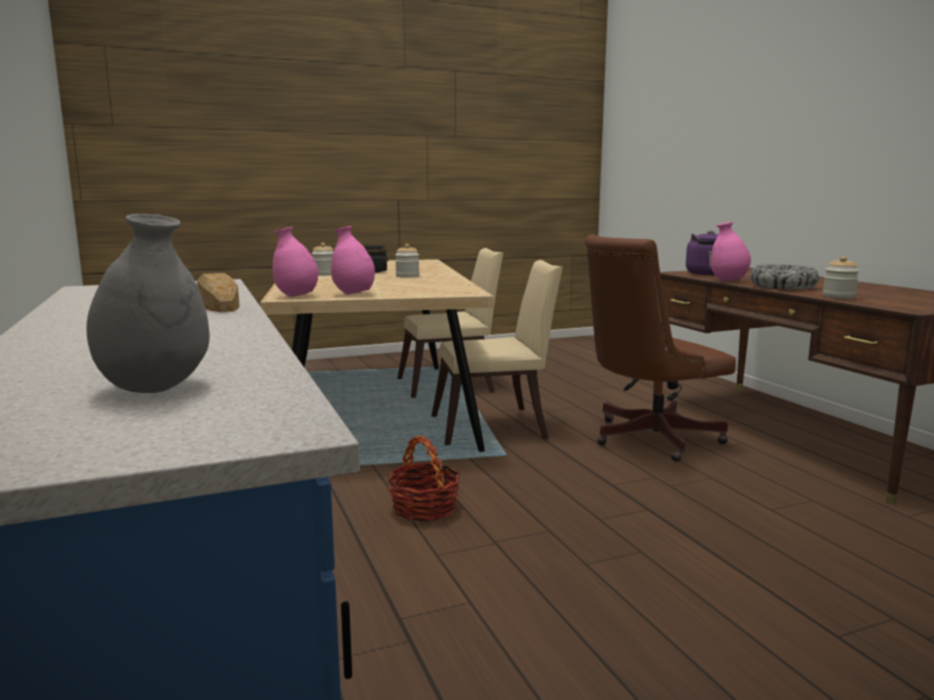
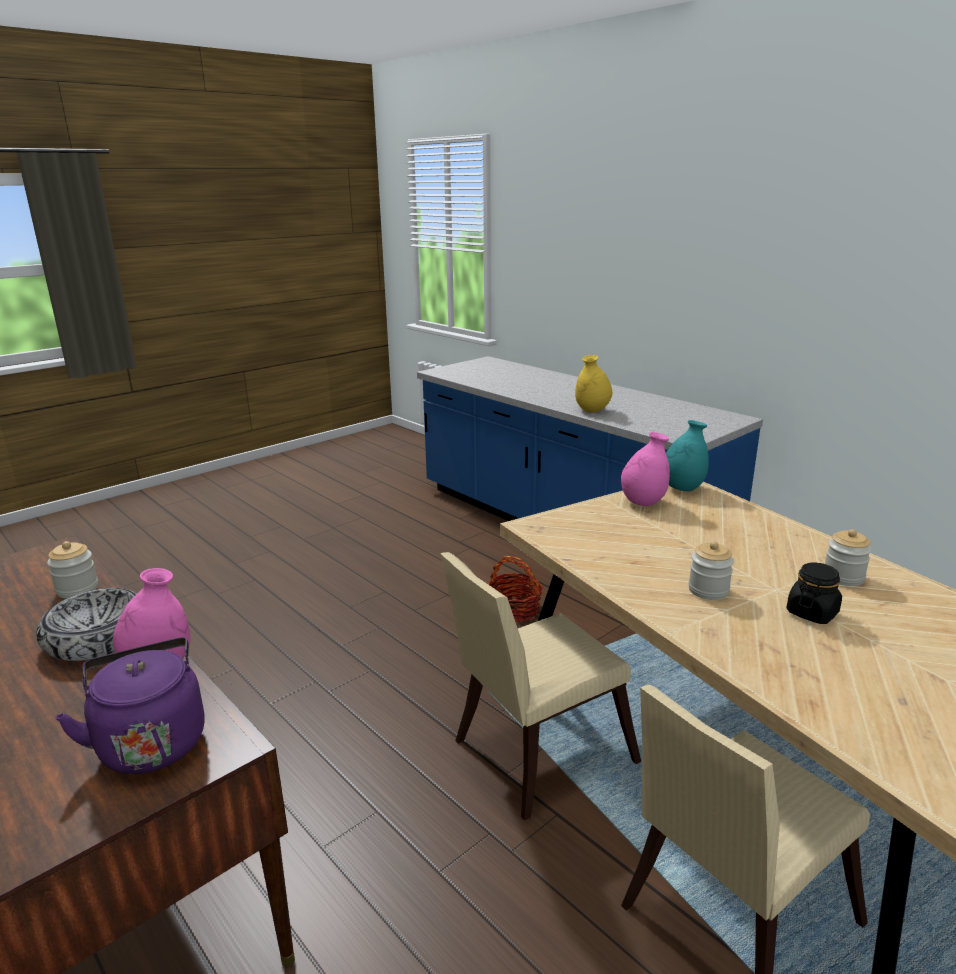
camera: 160 degrees right, 10 degrees up
(155, 388) = (488, 374): grey vase -> none
(218, 304) = (592, 411): bread -> yellow vase
(296, 296) = (682, 488): pink vase -> turquoise vase
(646, 438) = (327, 776): brown office chair -> none

